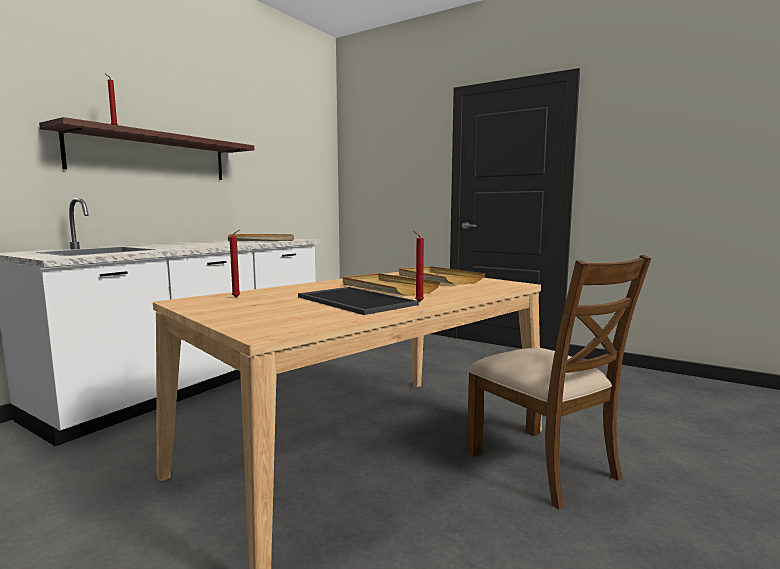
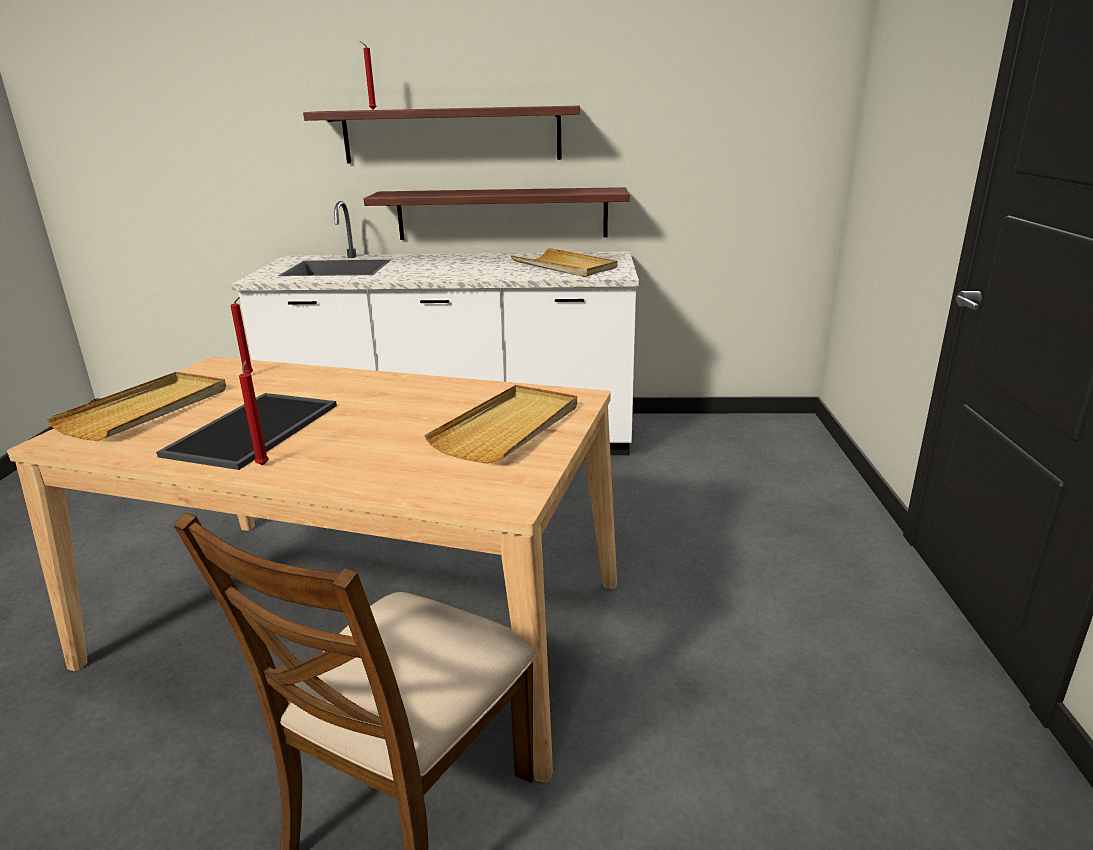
camera: 60 degrees right, 15 degrees up
(187, 214) = (502, 214): none -> shelf
(387, 288) = (373, 420): beige tray -> beige tray (146, 410)

